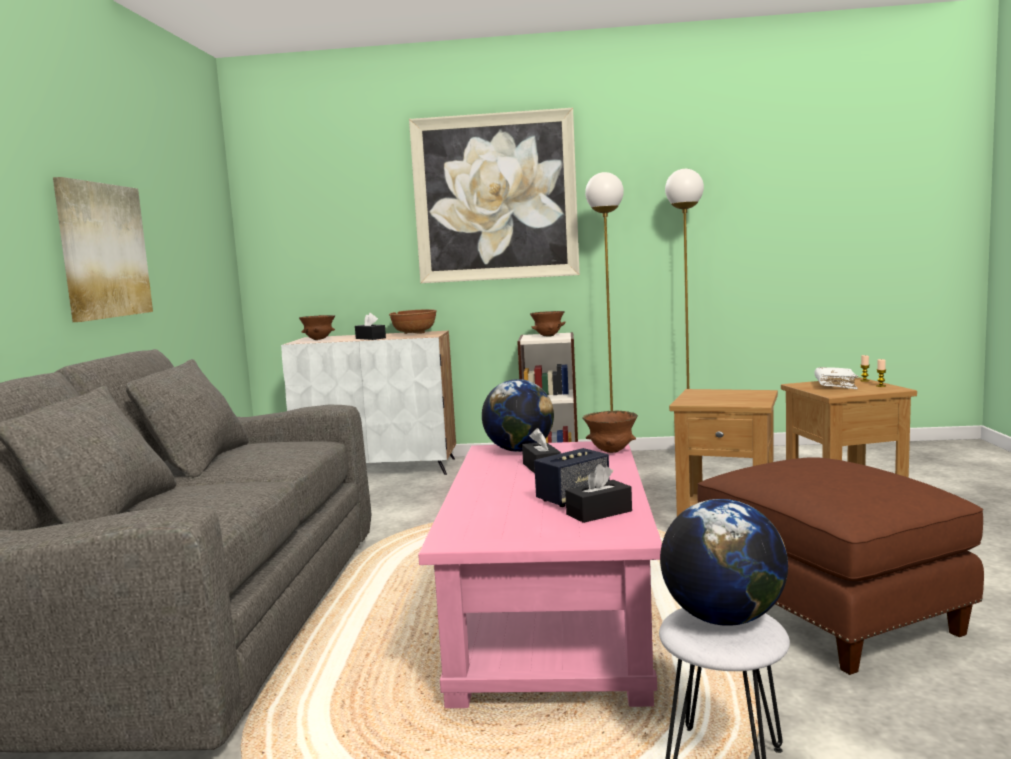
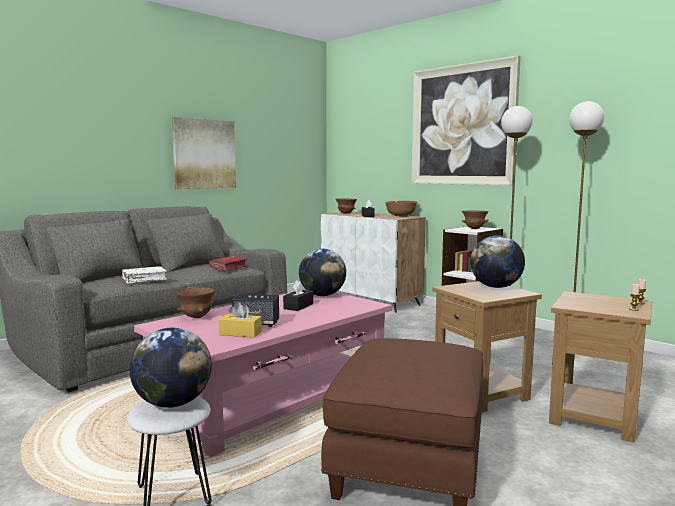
camera: 40 degrees right, 0 degrees up
(298, 446) = (228, 268): none -> red book
(599, 513) = (240, 333): black tissue box -> yellow tissue box
(611, 451) = (358, 308): brown bowl -> brown bowl (197, 317)
(722, 392) = (496, 287): none -> globe
(835, 385) = (598, 300): white book -> white book (144, 279)

